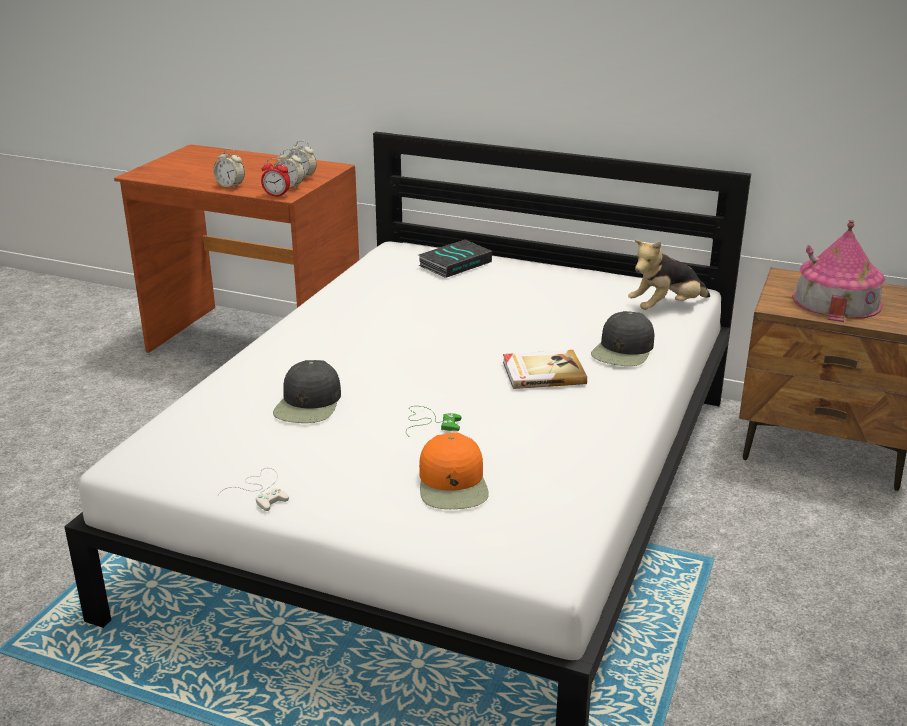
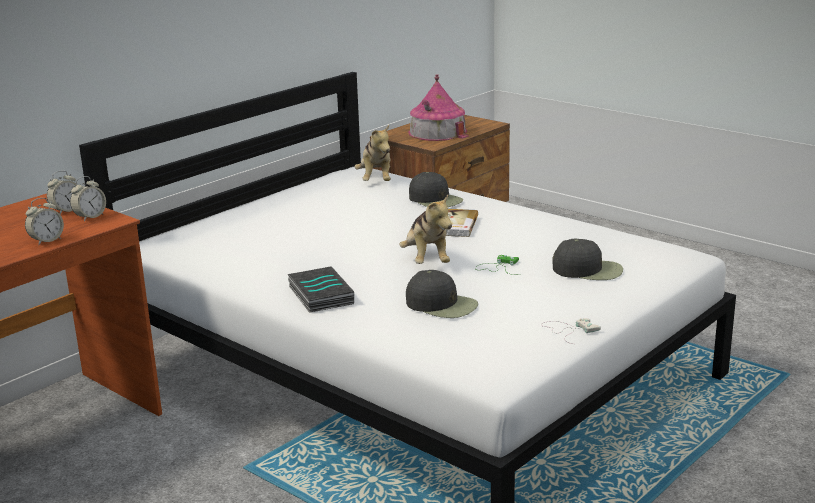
camera: 70 degrees left, 5 degrees down
(276, 195) = (110, 223): alarm clock -> none
(426, 376) = (426, 260): none -> plush toy
(453, 484) = (588, 270): orange cap -> black cap
(455, 263) = (218, 228): book -> book (319, 295)

